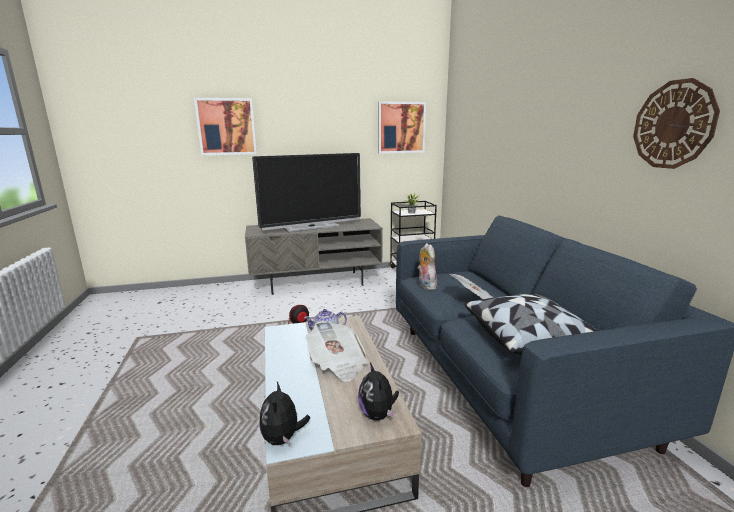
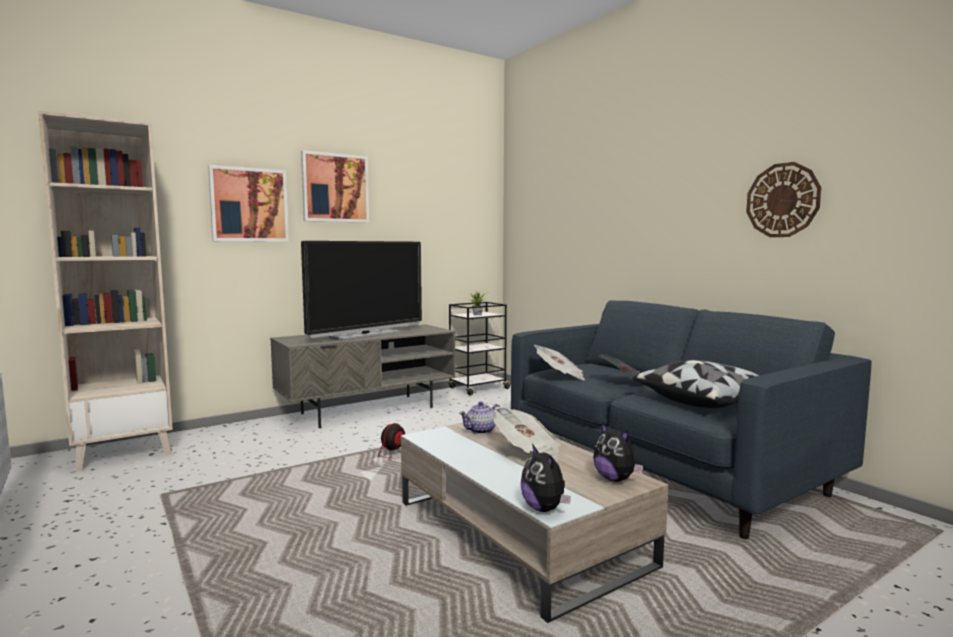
camera: 20 degrees left, 10 degrees down
(147, 298) = (124, 452): none -> beige bookcase
(401, 127) = (458, 215): picture -> picture (335, 188)
(425, 286) = (560, 376): plush toy -> newspaper

